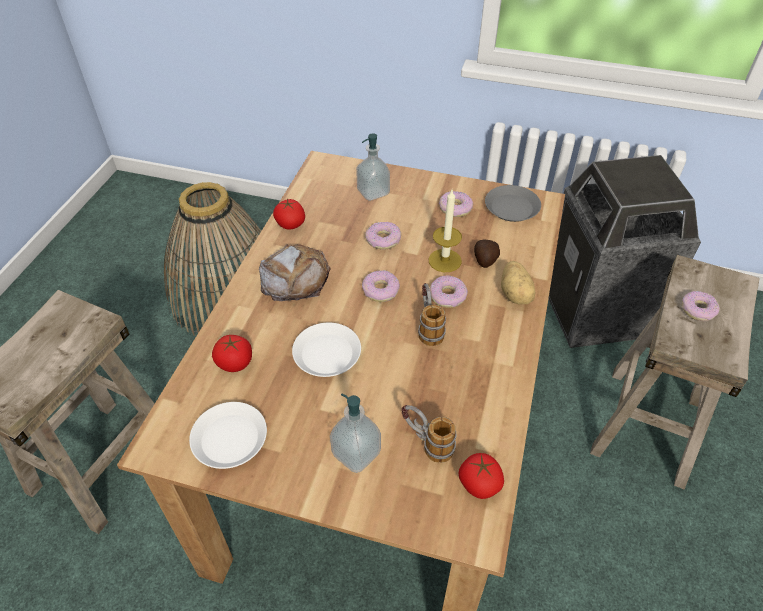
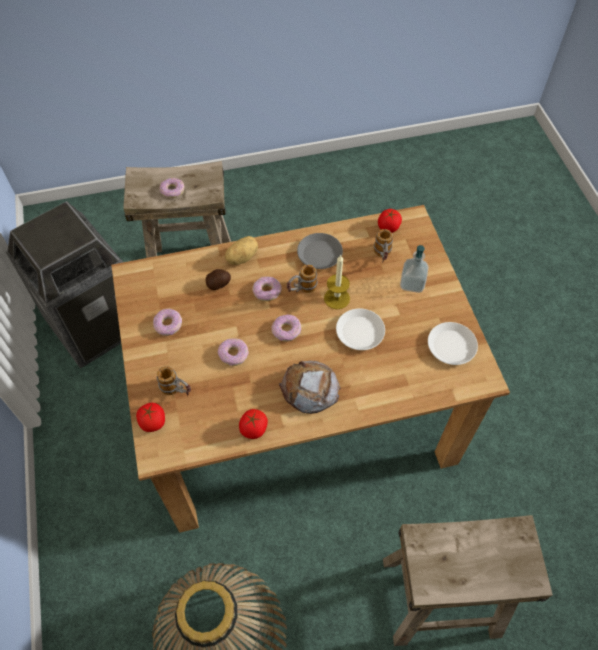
camera: 120 degrees left, 10 degrees up
(235, 363) = (403, 378): tomato -> tomato (153, 422)
(373, 192) = (177, 391): soap dispenser -> mug
(445, 260) = (233, 307): candle -> candle (337, 298)
(511, 208) = (148, 290): grey plate -> grey plate (320, 254)

